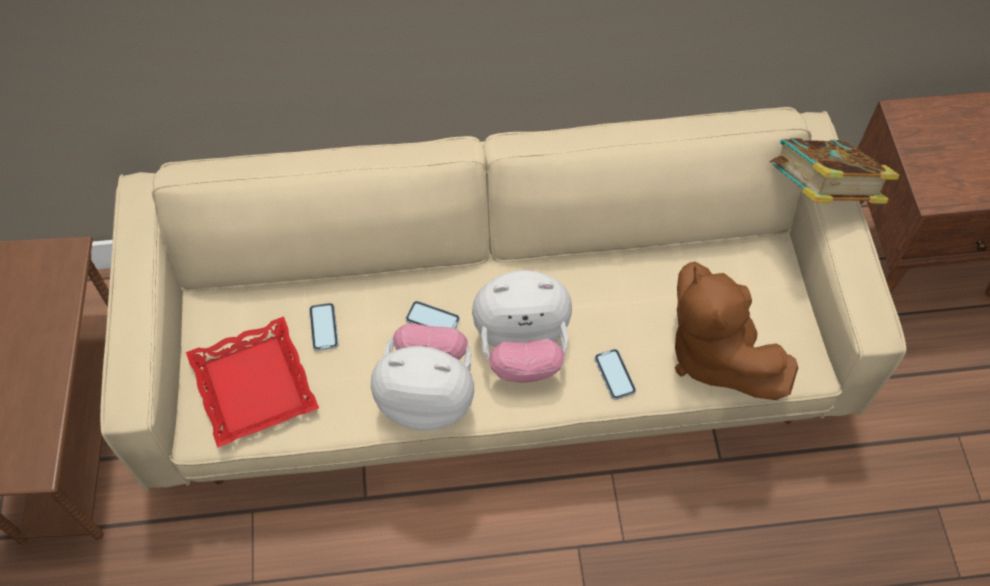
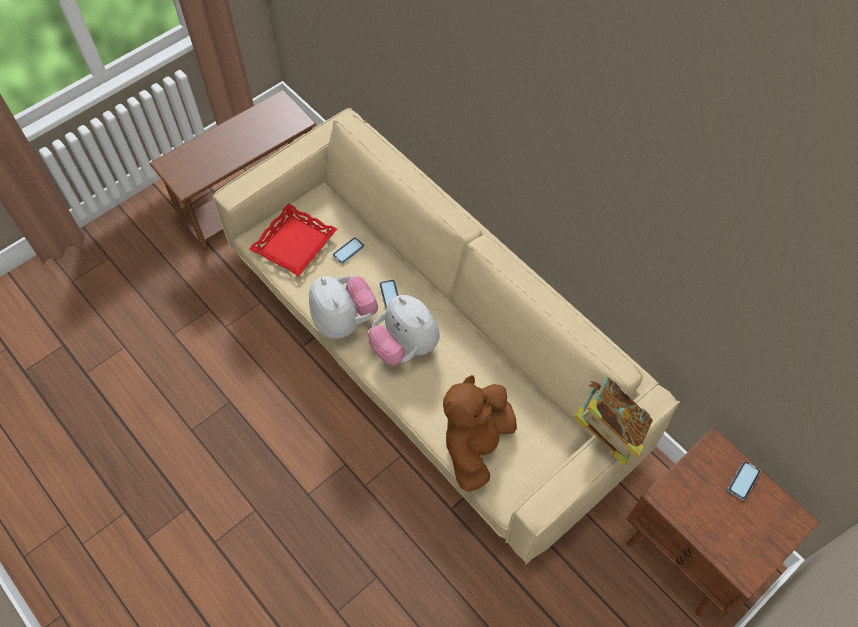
camera: 55 degrees right, 0 degrees up
(614, 375) = (422, 400): phone -> phone (743, 481)

